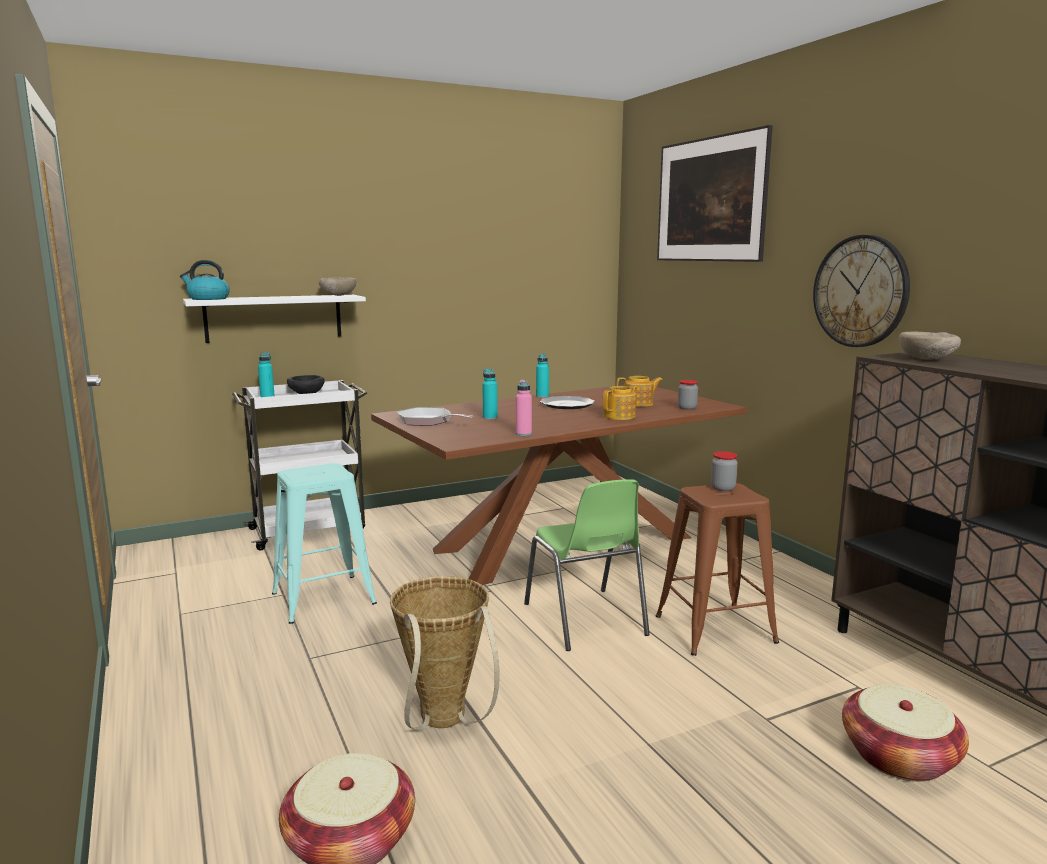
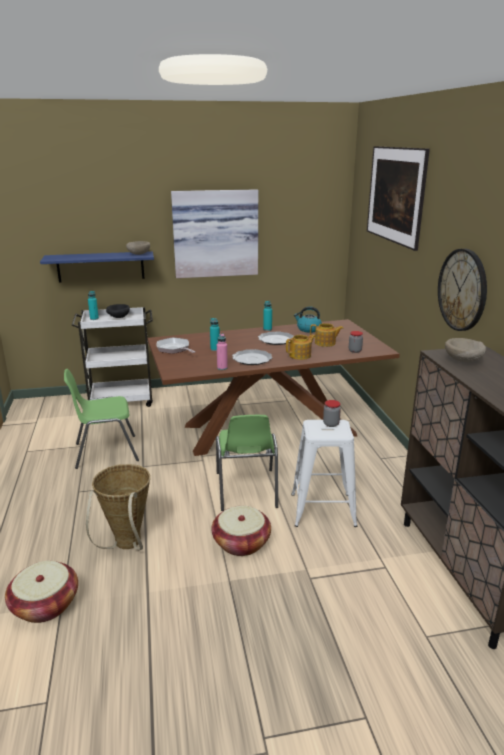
camera: 15 degrees right, 10 degrees up
(207, 299) = (56, 257): kettle -> kettle (308, 329)
(274, 318) = (100, 266): white shelf -> blue shelf
(323, 598) = (105, 452): turquoise stool -> green chair
(444, 269) = (215, 233): none -> picture
(556, 423) = (252, 359): none -> plate
(715, 629) = (323, 510): brown stool -> white stool
(899, 757) = (373, 619): basket -> basket (241, 543)

